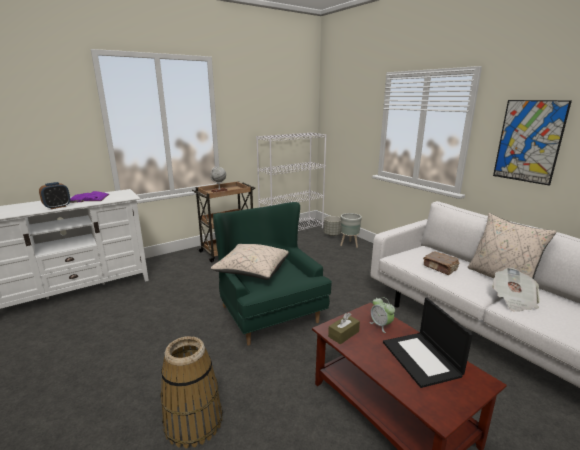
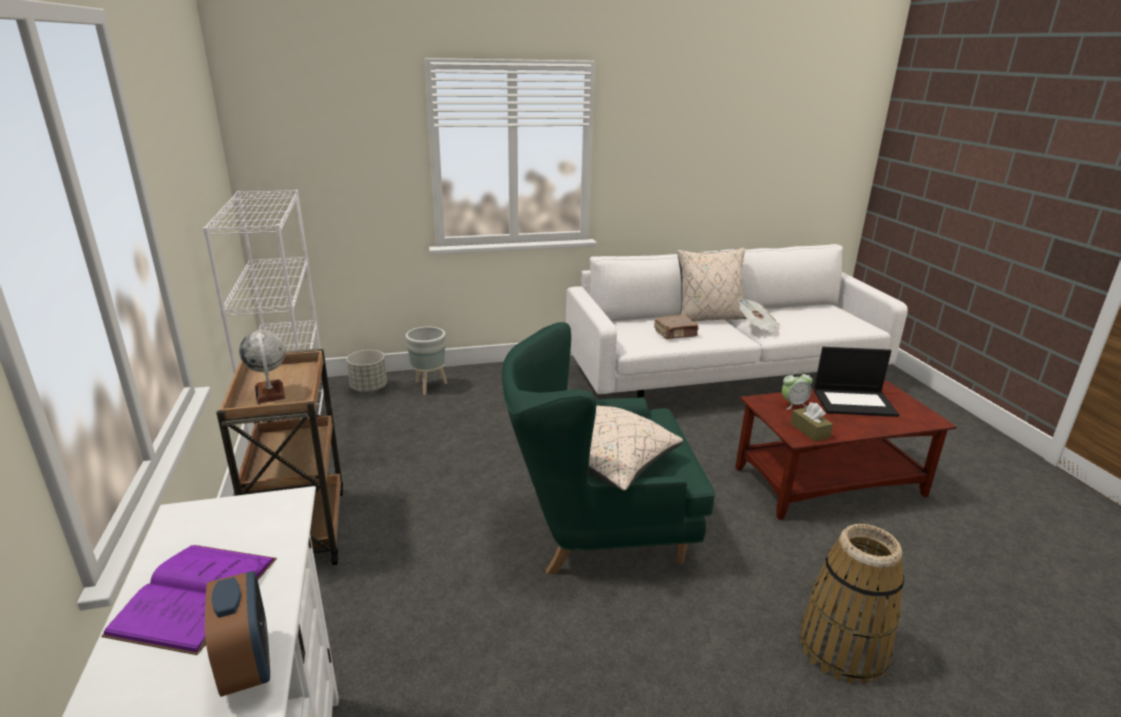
camera: 70 degrees left, 5 degrees up
(528, 141) = (662, 157): picture -> none

